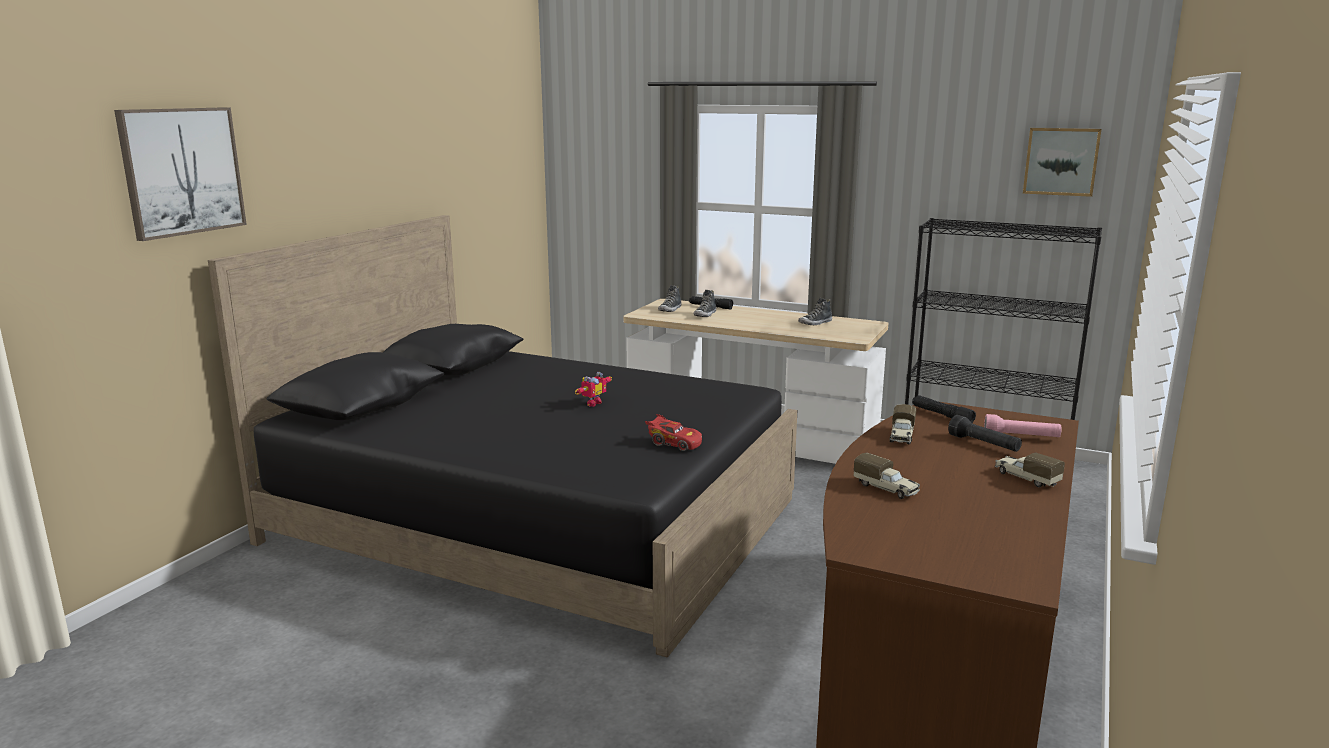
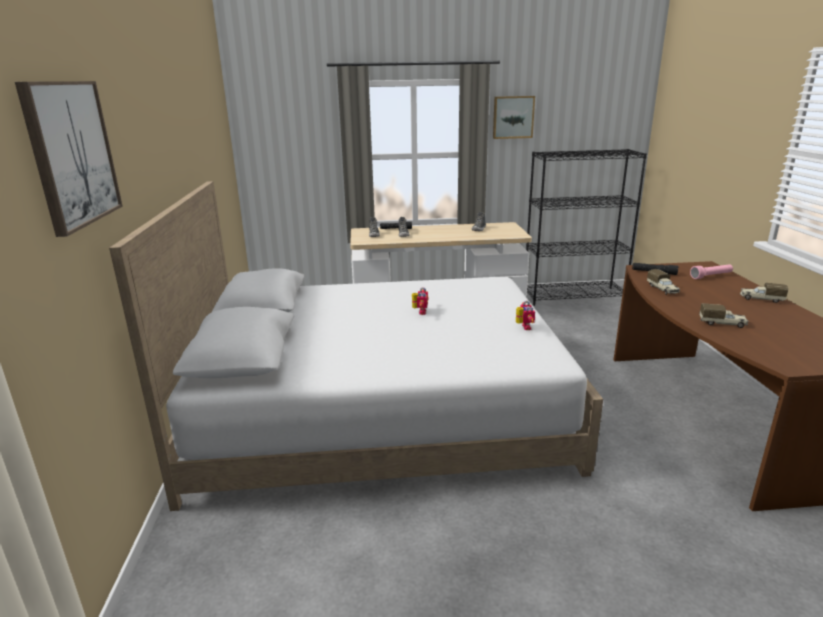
camera: 30 degrees left, 5 degrees up
(536, 519) = (380, 409): black bed -> white bed
(674, 443) = (523, 327): red toy car -> toy robot
(984, 444) = (706, 284): black flashlight -> none
(1061, 161) = (605, 110): picture -> picture (513, 117)

